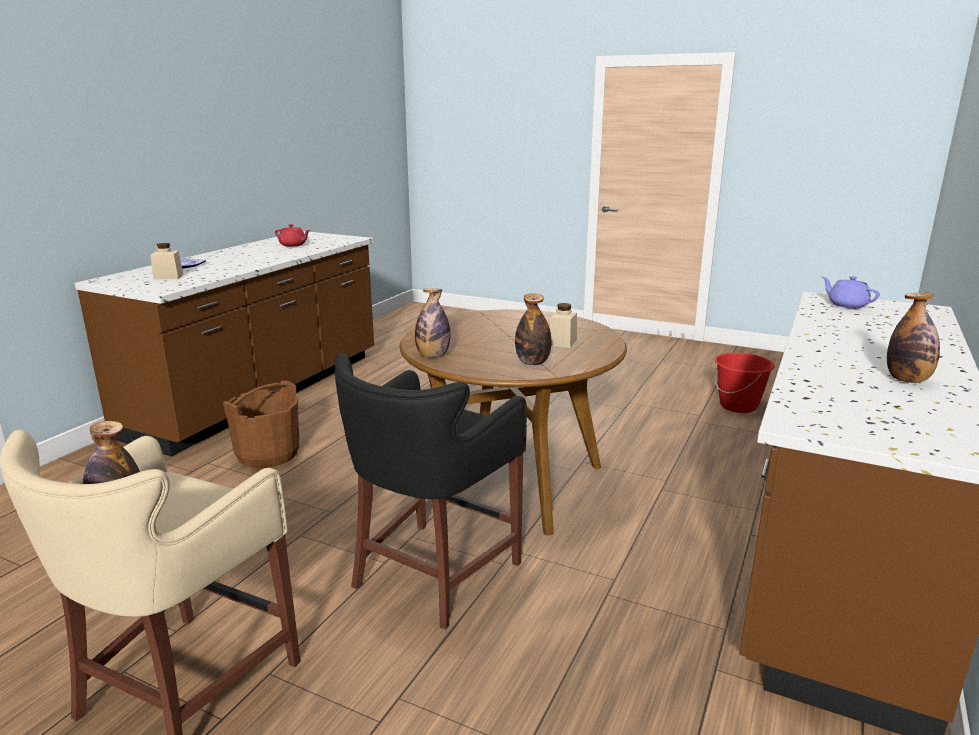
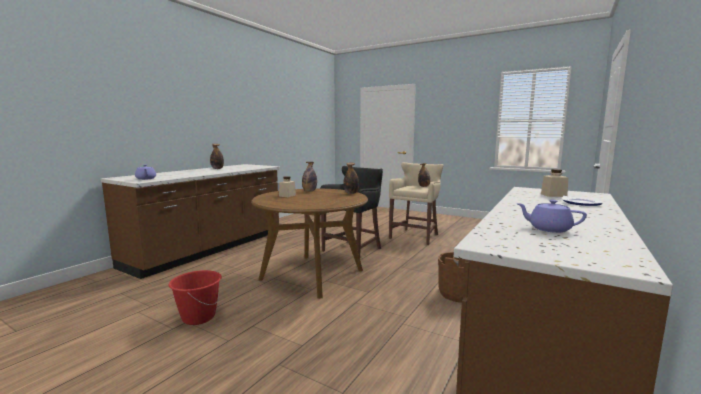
camera: 175 degrees left, 10 degrees down
(293, 245) = (548, 229): red teapot -> purple teapot
(738, 406) = (89, 319): red bucket -> red bucket (198, 317)

